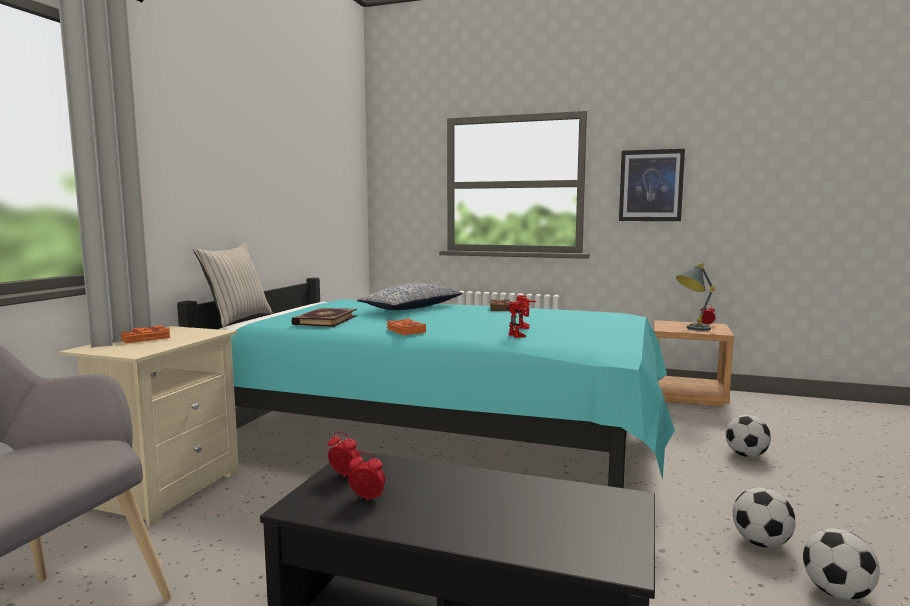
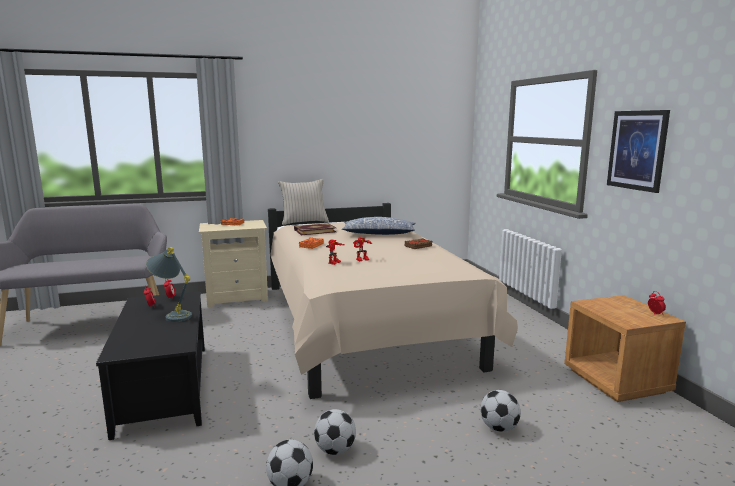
camera: 55 degrees right, 5 degrees up
(441, 441) = (363, 325): turquoise bed -> beige bed
(692, 329) = (614, 311): grey table lamp -> grey table lamp (172, 315)

